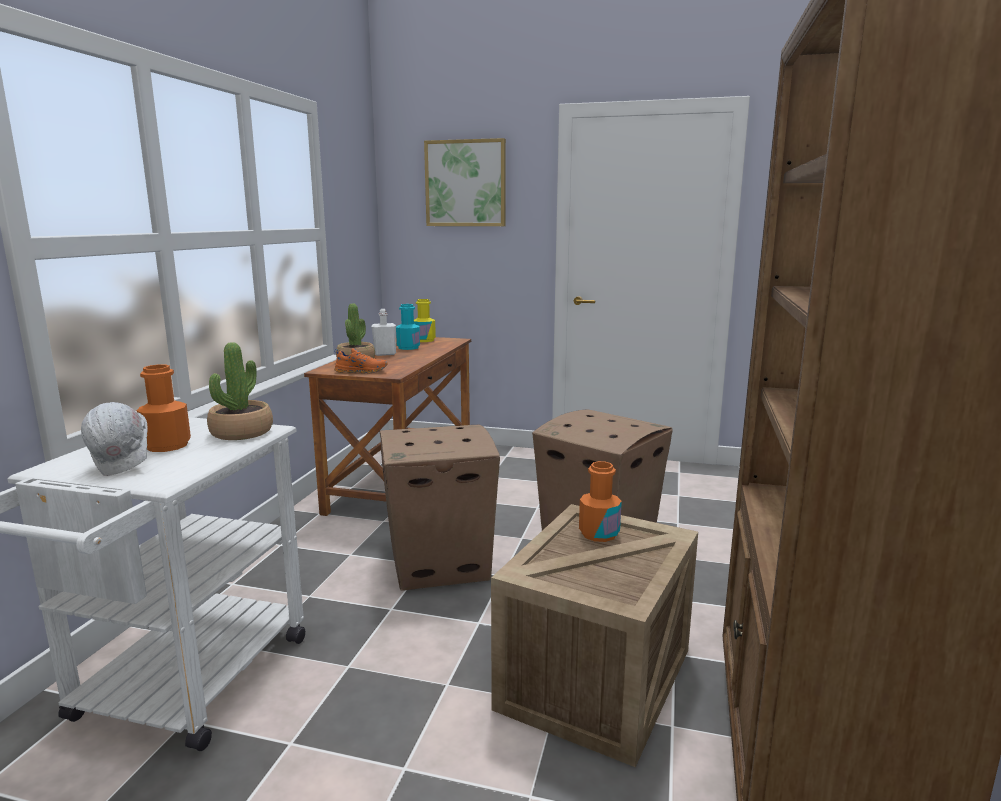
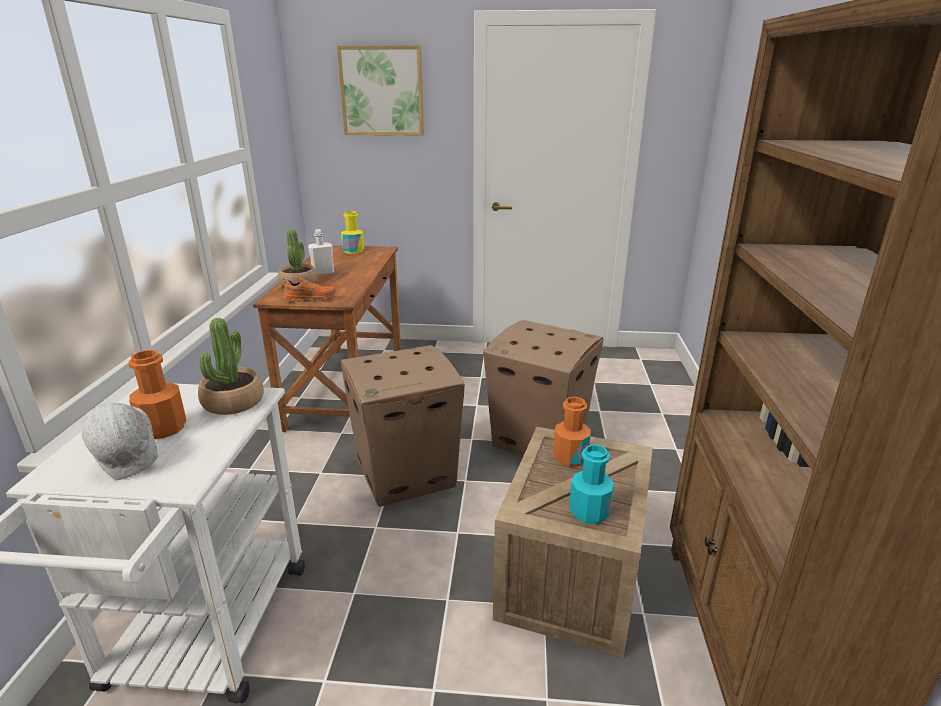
camera: 10 degrees left, 10 degrees up
(408, 347) = (342, 262): turquoise bottle -> turquoise bottle (589, 512)

